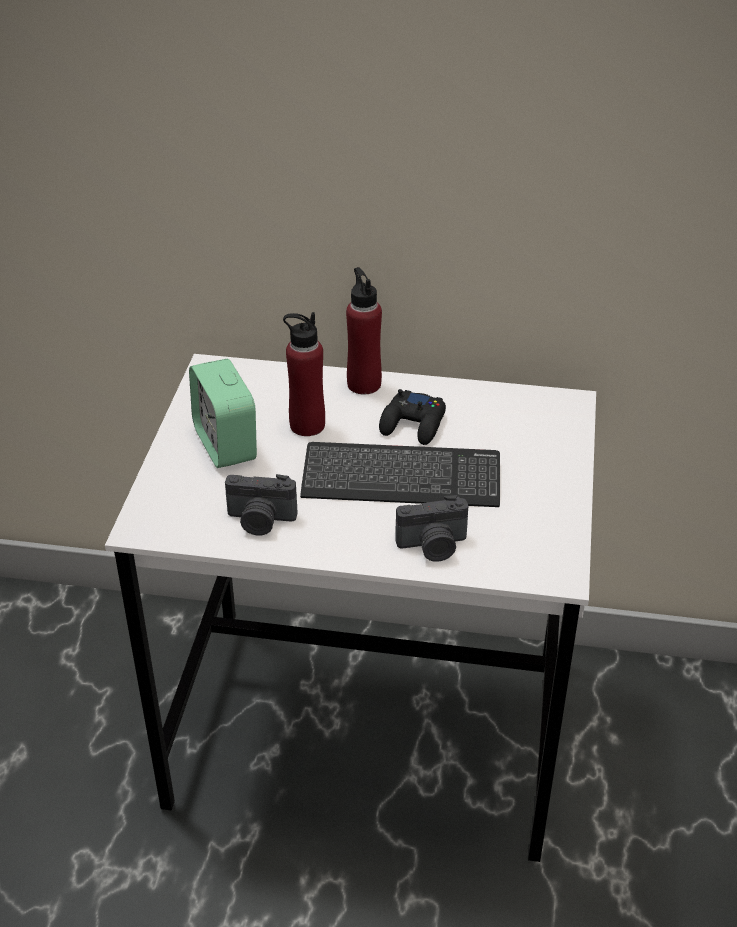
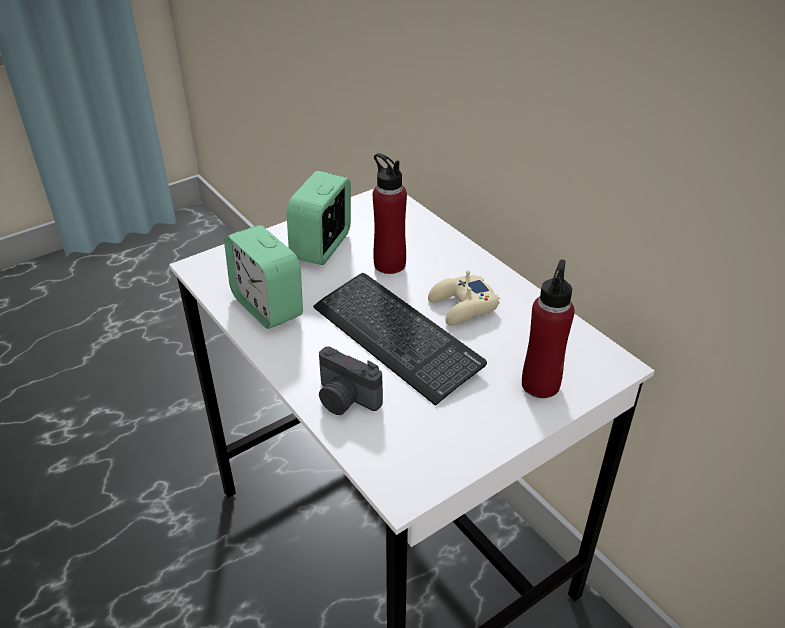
camera: 45 degrees right, 0 degrees up
(260, 521) = (267, 306): camera -> alarm clock
(364, 384) = (469, 259): red bottle -> red bottle (540, 384)
(413, 424) = (462, 306): black game controller -> beige game controller

